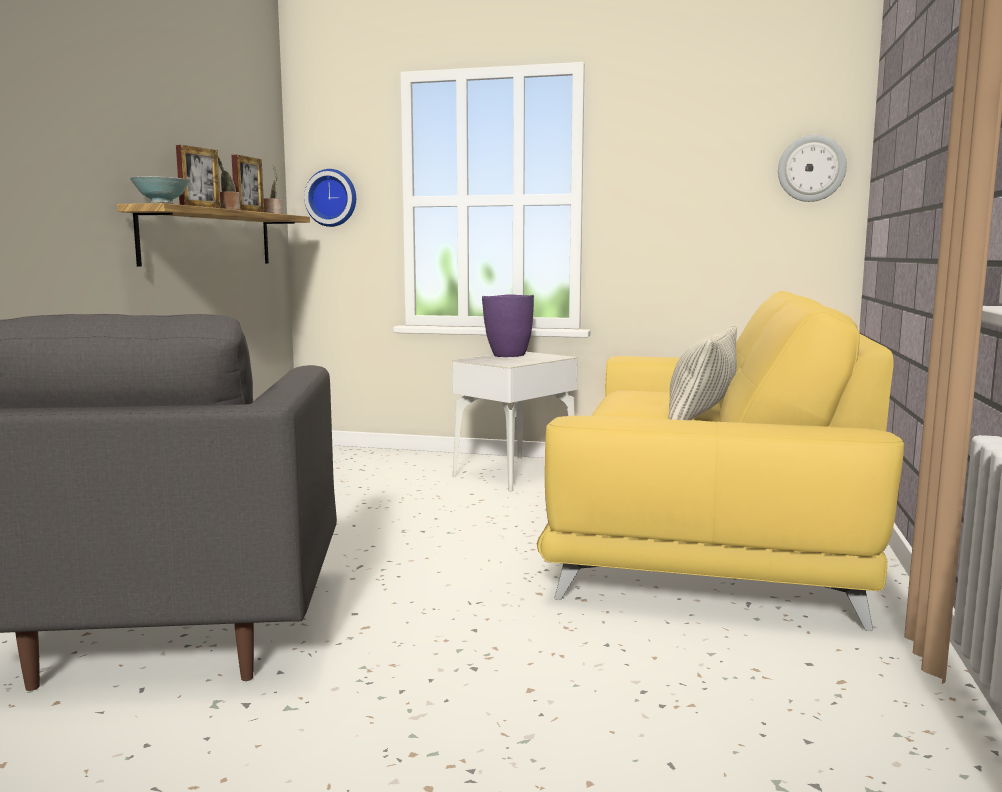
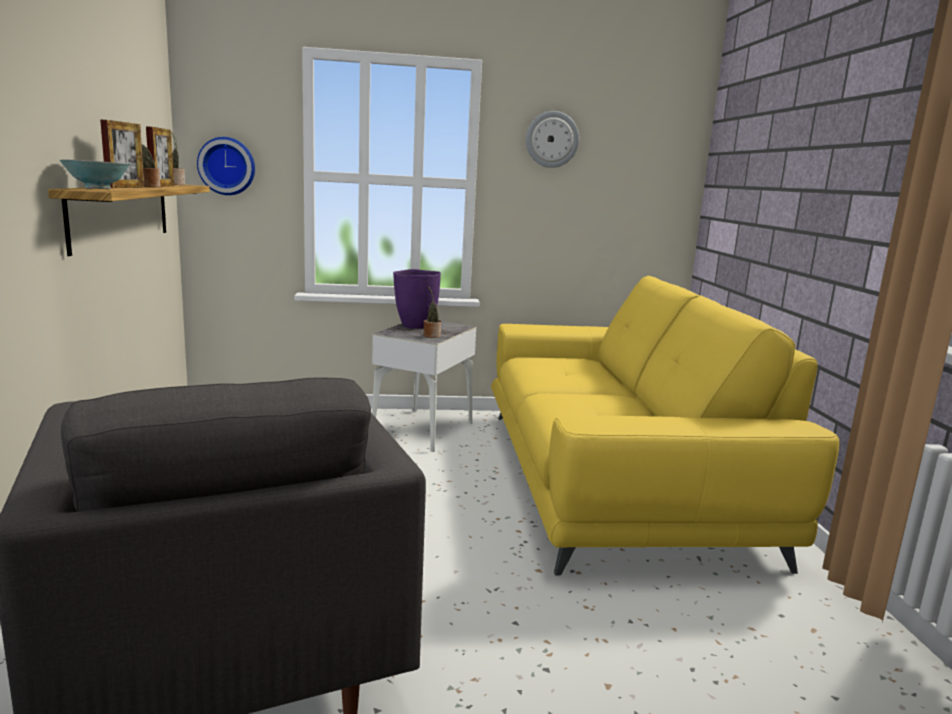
camera: 20 degrees left, 5 degrees up
(513, 362) = (431, 335): none -> potted plant
(701, 419) = (621, 394): pillow -> none
(811, 168) = (663, 172): wall clock -> wall clock (552, 139)

